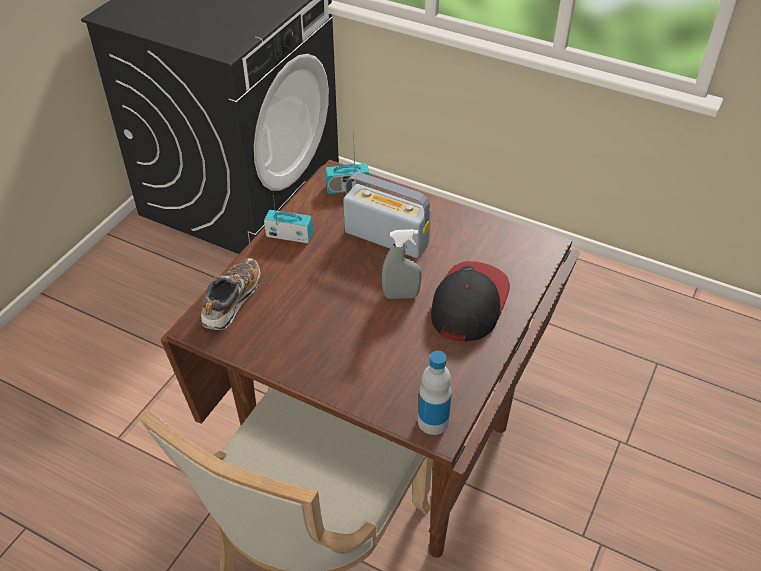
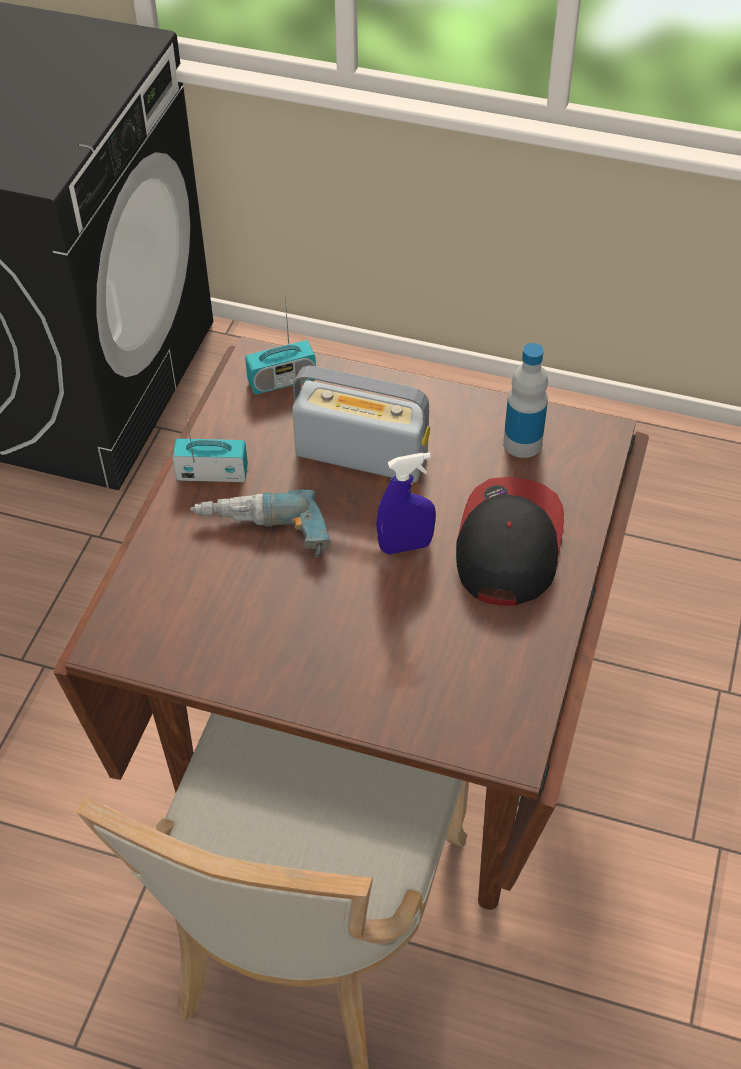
camera: 10 degrees left, 5 degrees up
(232, 301) = (152, 594): shoe -> none
(310, 277) = (261, 537): none -> power drill
(401, 295) = (405, 546): grey spray bottle -> blue spray bottle
(433, 421) = (498, 736): bottle -> bottle (522, 443)

